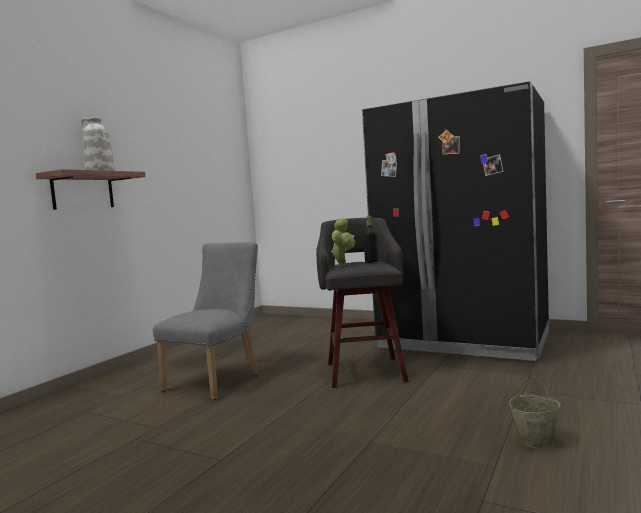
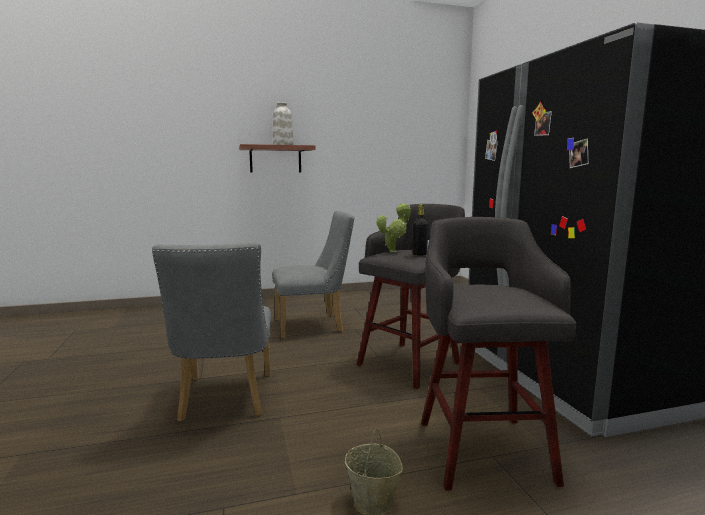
camera: 45 degrees right, 5 degrees up
(296, 458) = (225, 401): none -> grey chair
(510, 390) = (482, 447): none -> grey stool

